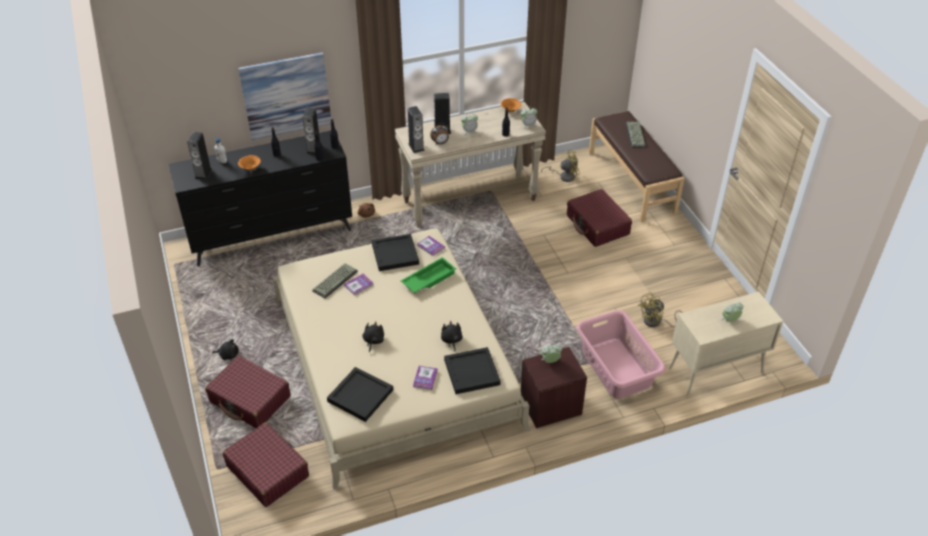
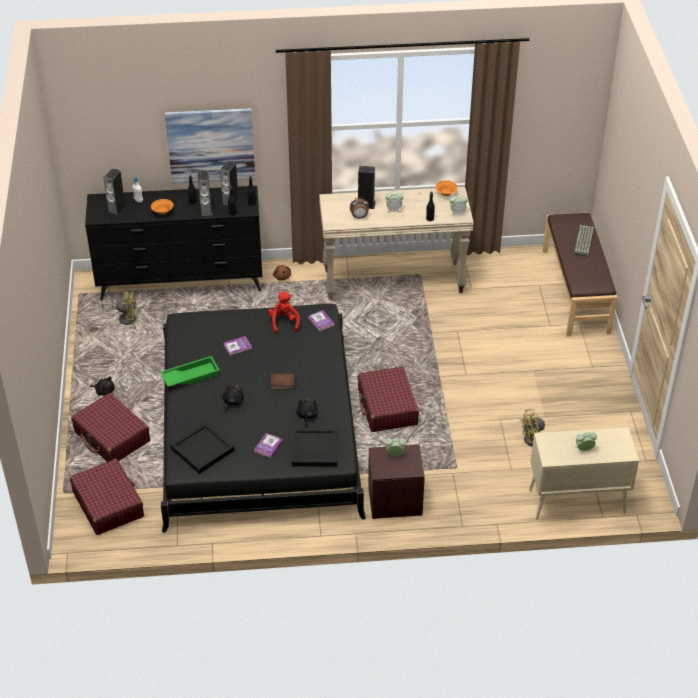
camera: 15 degrees right, 0 degrees up
(335, 280) = (216, 337): keyboard -> none
(394, 361) = (259, 428): beige bed -> black bed
(395, 253) = (284, 322): black tray -> red plush toy
(416, 147) = (333, 217): speaker -> speaker (206, 212)
(416, 313) = (282, 383): none -> book
(428, 279) = (306, 353): green tray -> green tray (190, 375)
(564, 176) = (504, 272): yellow fan -> yellow fan (125, 318)
(597, 225) = (518, 331): red suitcase -> red suitcase (387, 407)
(616, 368) = (475, 479): pink laundry basket -> none

